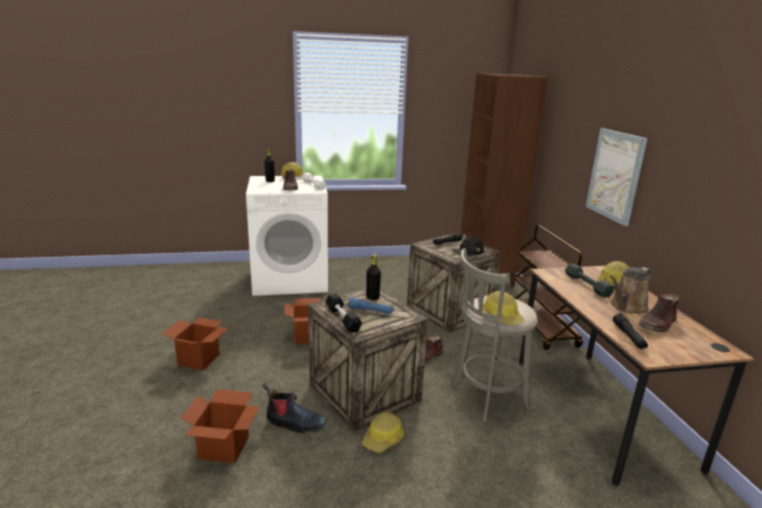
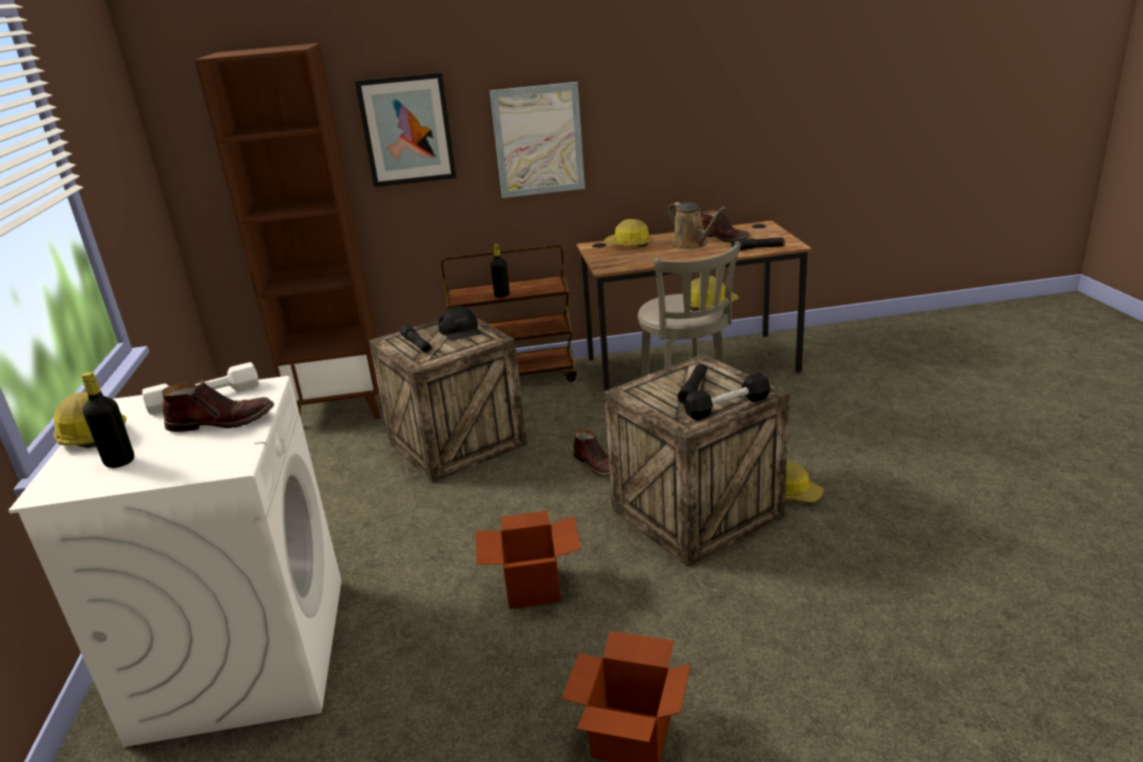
camera: 85 degrees left, 5 degrees up
(223, 447) = (869, 632): cardboard box -> none
(294, 423) = (789, 569): boot -> none
(370, 310) = (693, 389): blue flashlight -> black flashlight
(372, 297) = (648, 390): black bottle -> black bottle (502, 295)
(565, 140) = (407, 130): none -> picture
(586, 285) = (640, 254): grey dumbbell -> none

